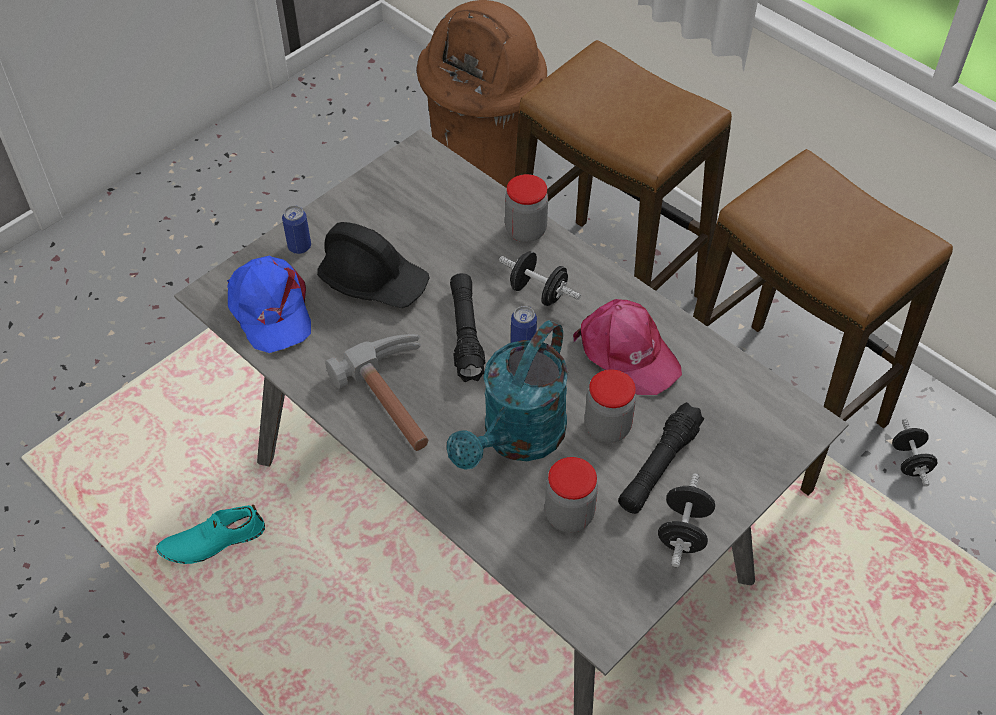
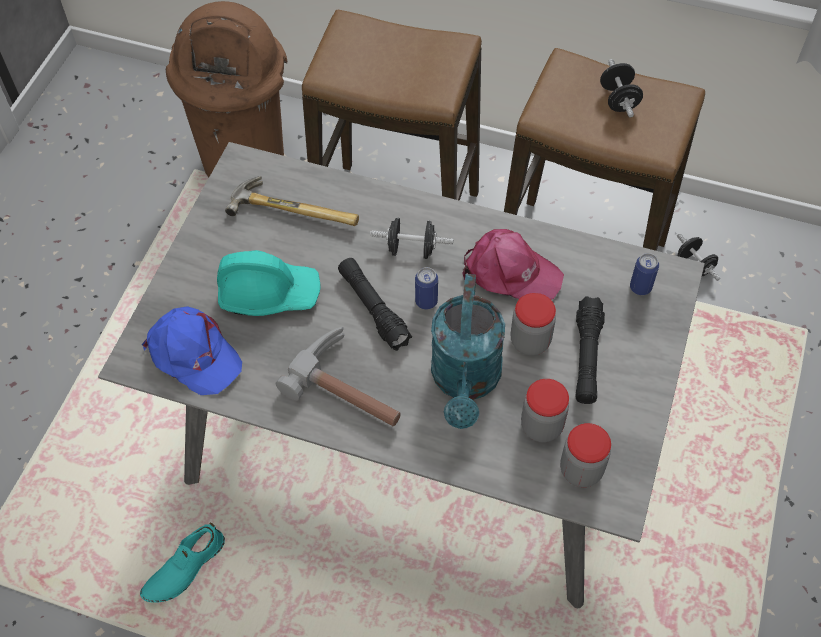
camera: 25 degrees left, 5 degrees up
(299, 246) = (185, 288): can -> can (640, 287)
(374, 280) = (269, 293): black hard hat -> turquoise hard hat
(448, 211) = (296, 207): none -> hammer
(525, 231) = (371, 200): jar -> jar (581, 470)
(683, 531) = (634, 401): black dumbbell -> black dumbbell (618, 100)

